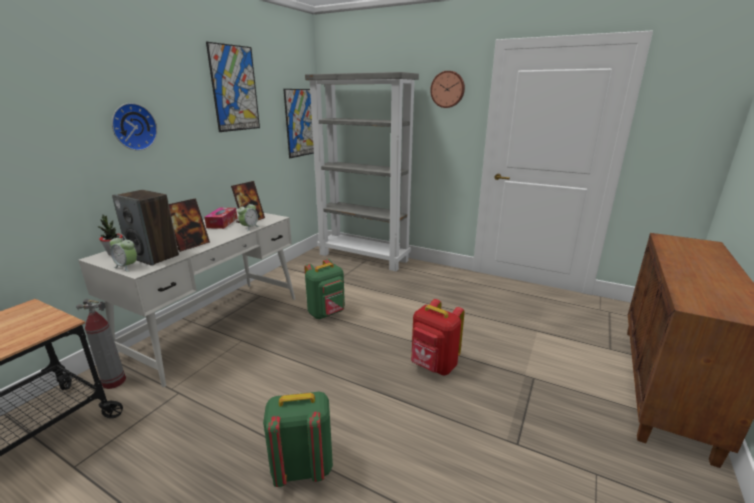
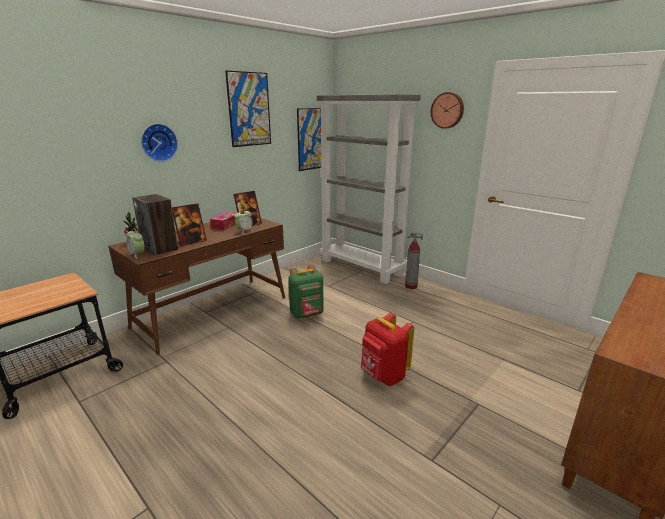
camera: 15 degrees right, 0 degrees up
(114, 382) = (125, 345): fire extinguisher -> fire extinguisher (410, 286)
(216, 325) = (213, 312): white desk -> brown desk
(302, 467) = (235, 438): green backpack -> none

